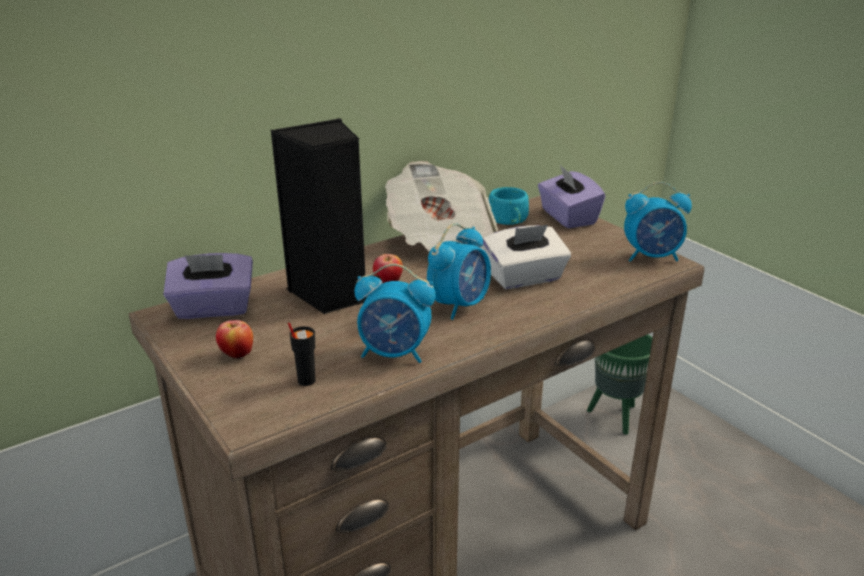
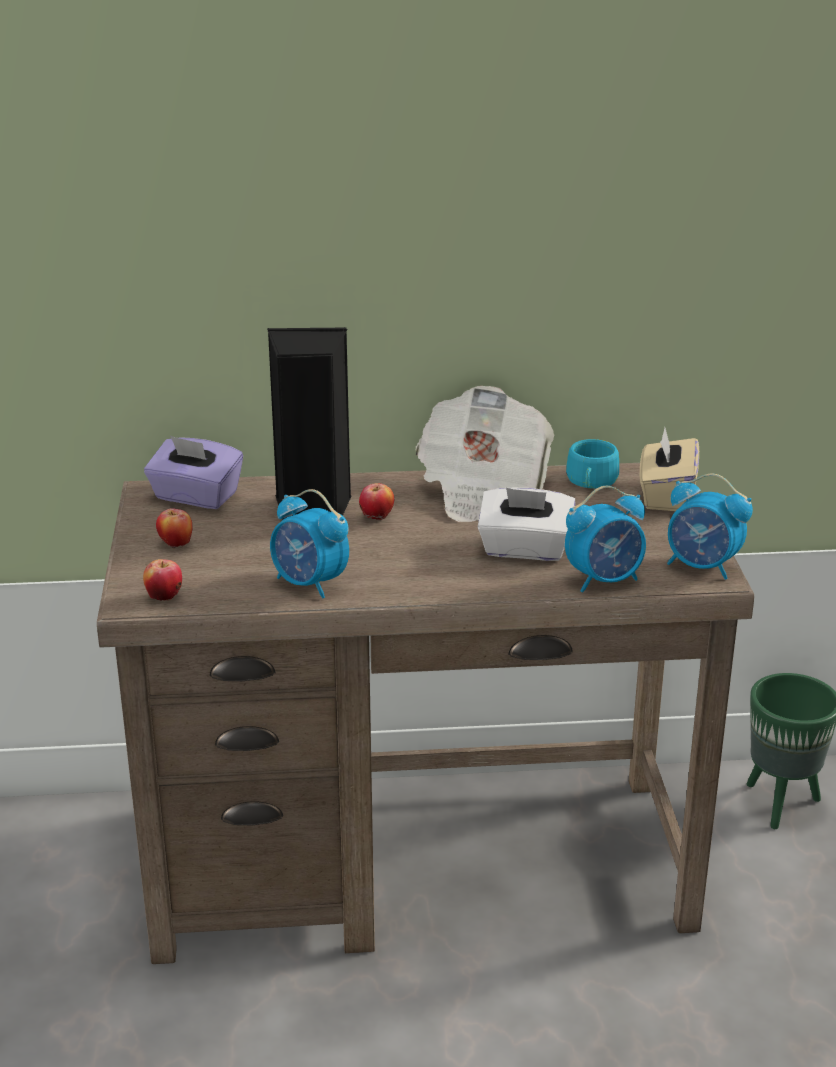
camera: 30 degrees right, 0 degrees up
(275, 407) = (164, 597): none -> apple
(306, 380) = (210, 583): black cup -> none
(459, 305) = (423, 558): alarm clock -> alarm clock (604, 580)
(567, 217) = (666, 496): purple tissue box -> beige tissue box

